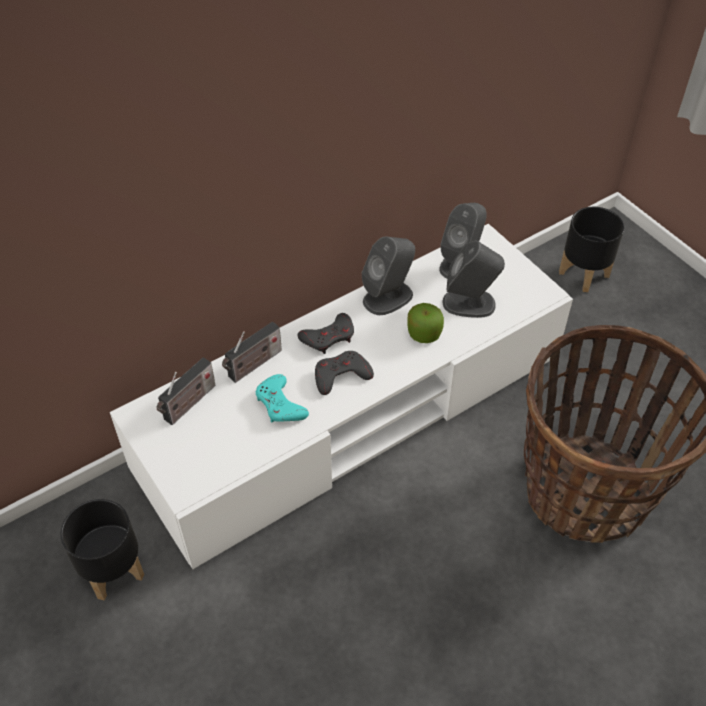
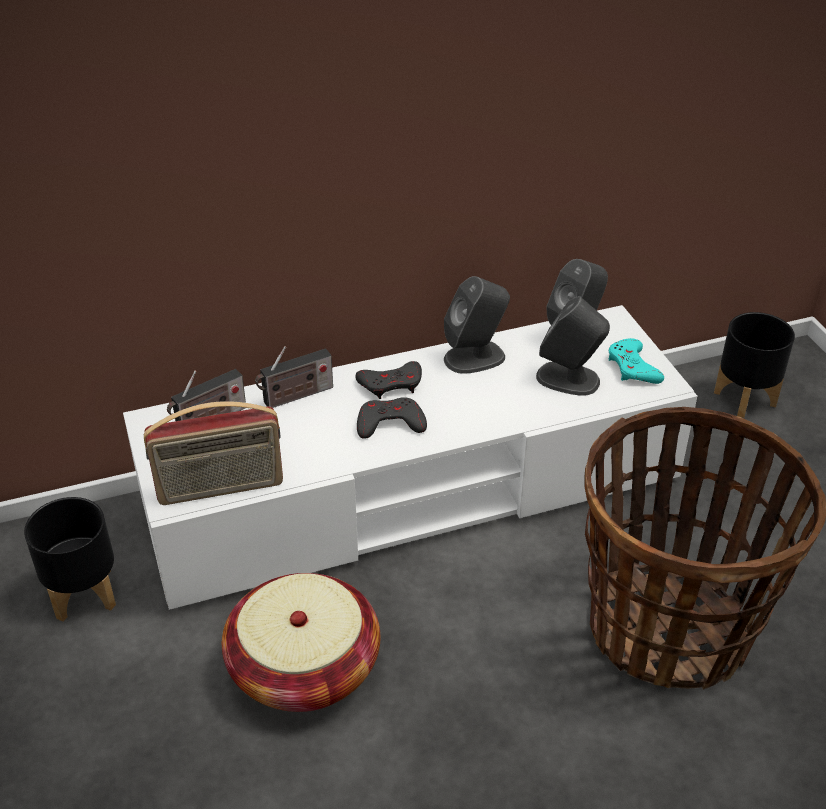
camera: 15 degrees right, 10 degrees down
(223, 469) = (220, 489): none -> radio
(280, 404) = (310, 439): turquoise game controller -> turquoise game controller (633, 367)
(320, 593) = (304, 668): none -> basket
(424, 333) = (503, 399): apple -> none

